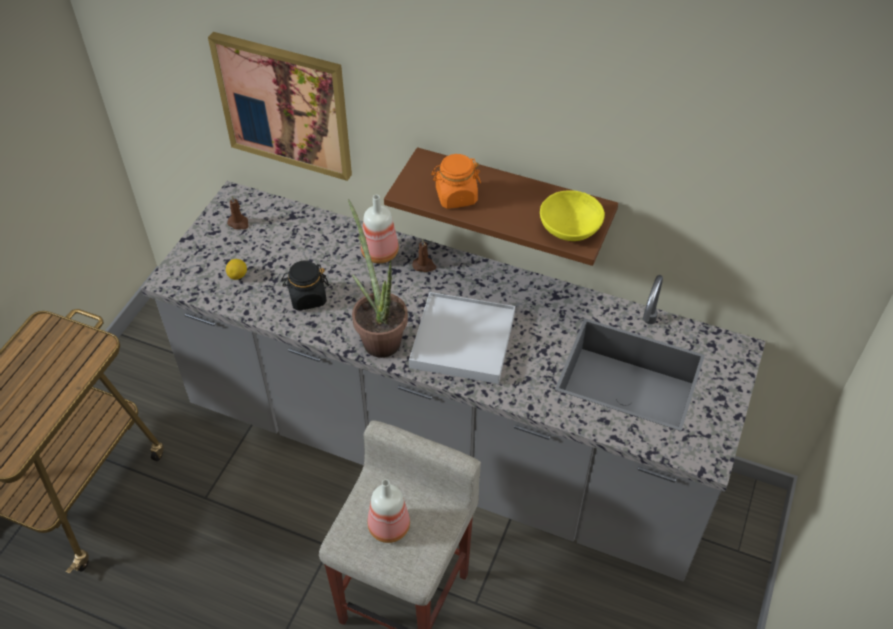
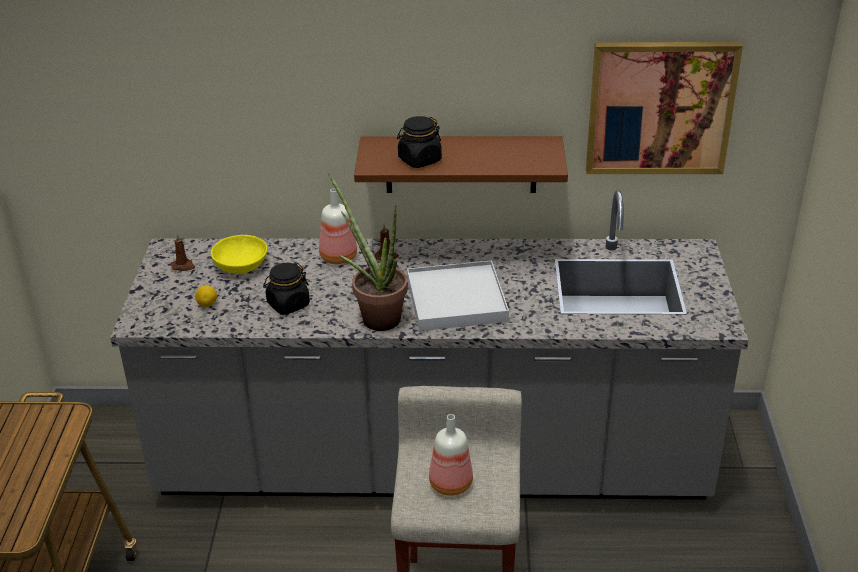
camera: 20 degrees left, 15 degrees down
(285, 105) = (217, 130): picture -> picture (660, 107)
(456, 196) = (419, 160): orange jar -> black jar
(570, 229) = (534, 160): yellow bowl -> yellow bowl (241, 267)

